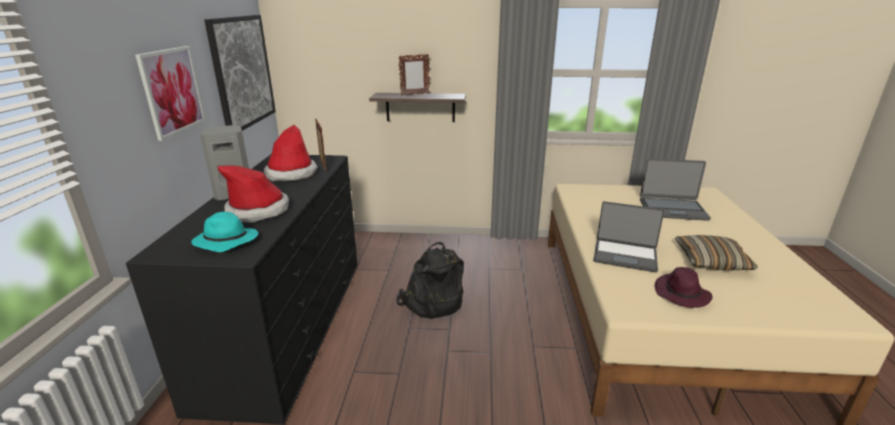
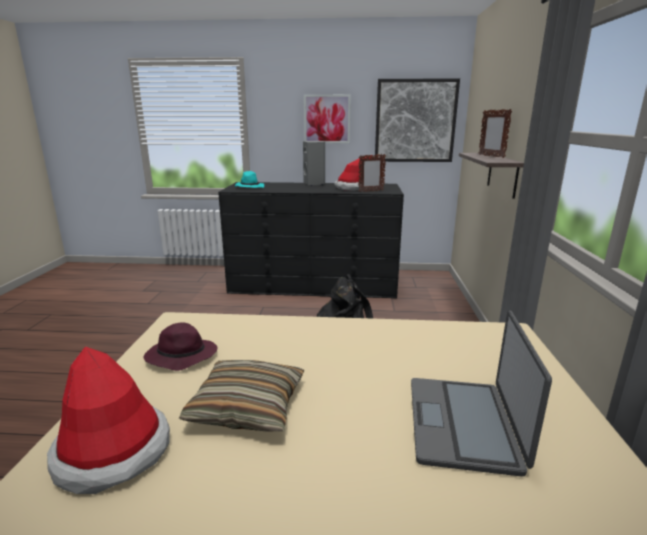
camera: 90 degrees right, 5 degrees down
(258, 210) = (288, 188): hat -> hat (113, 452)
(625, 256) = (278, 338): laptop -> none

